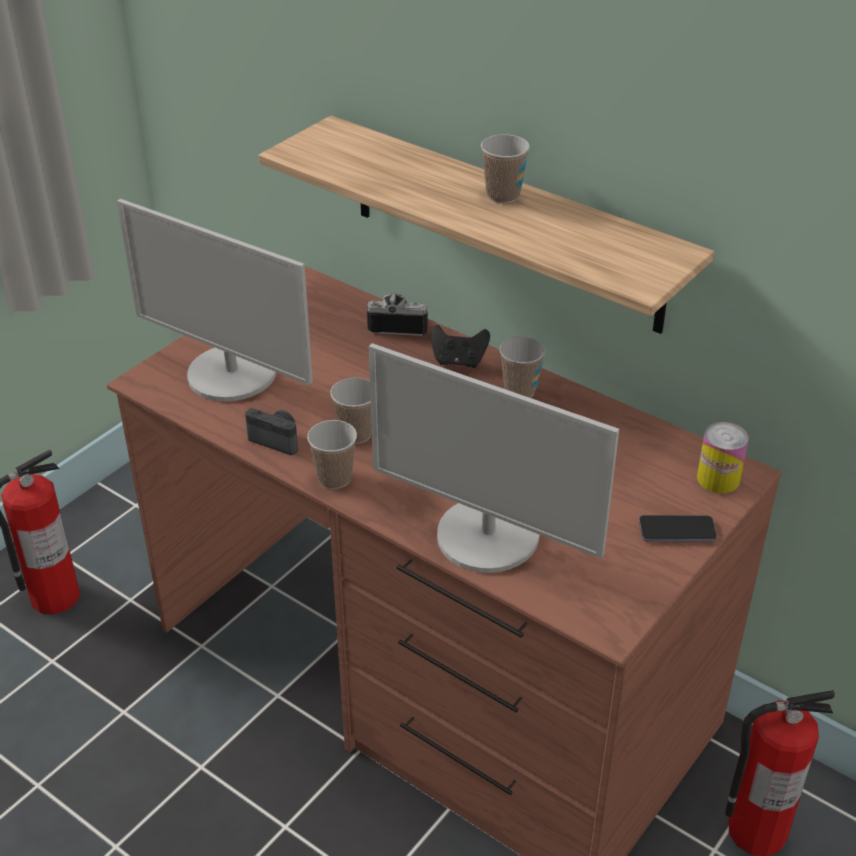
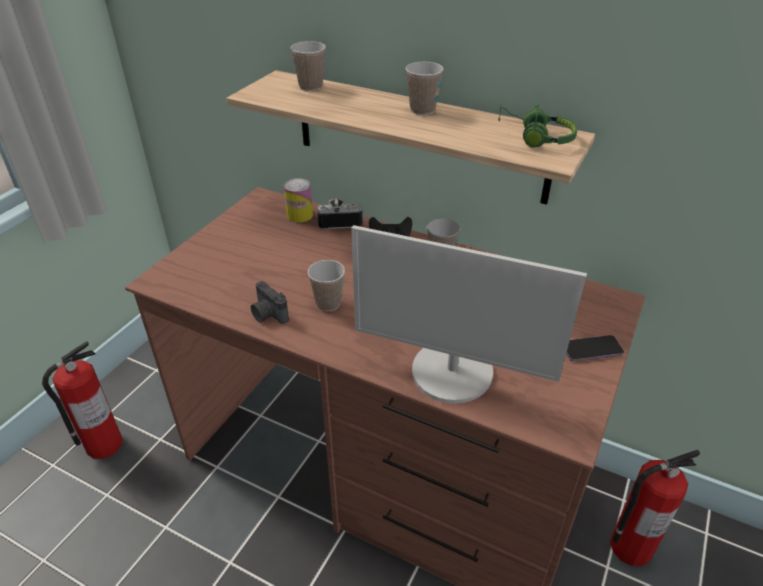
camera: 10 degrees left, 0 degrees up
(231, 375) = (223, 269): monitor -> none
(277, 440) = (268, 315): camera -> camera turned 150 degrees counterclockwise
(334, 478) = (320, 340): cup -> cup (311, 86)
(632, 249) = (535, 137): none -> green headphones
(718, 479) = (604, 306): can -> can (299, 215)

